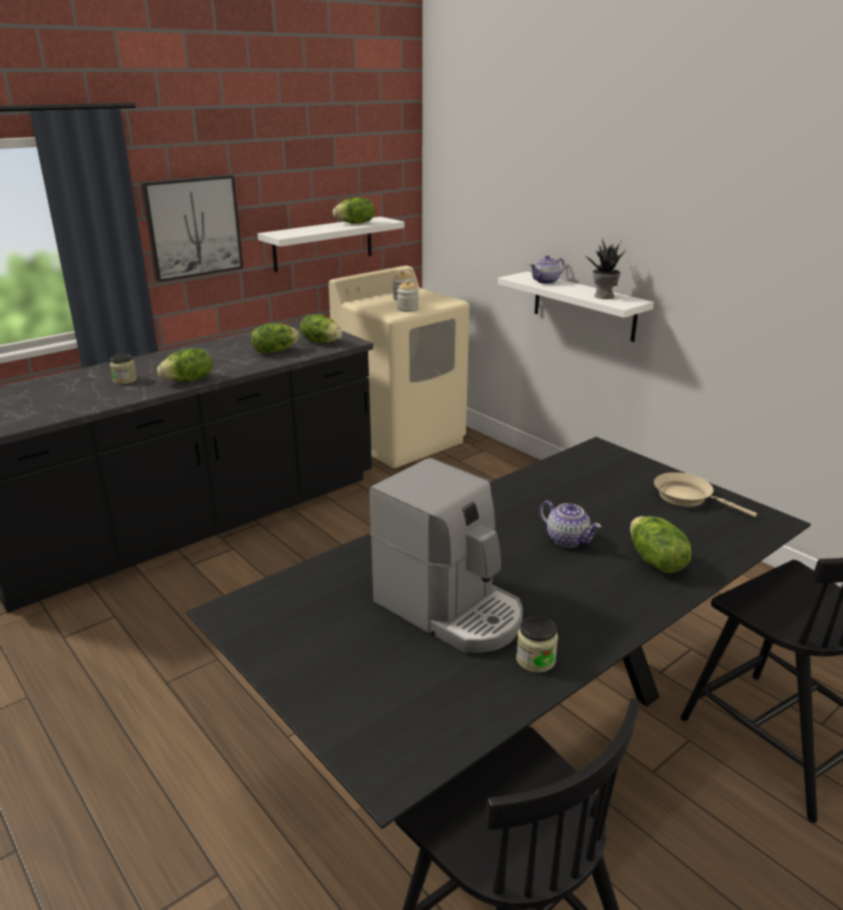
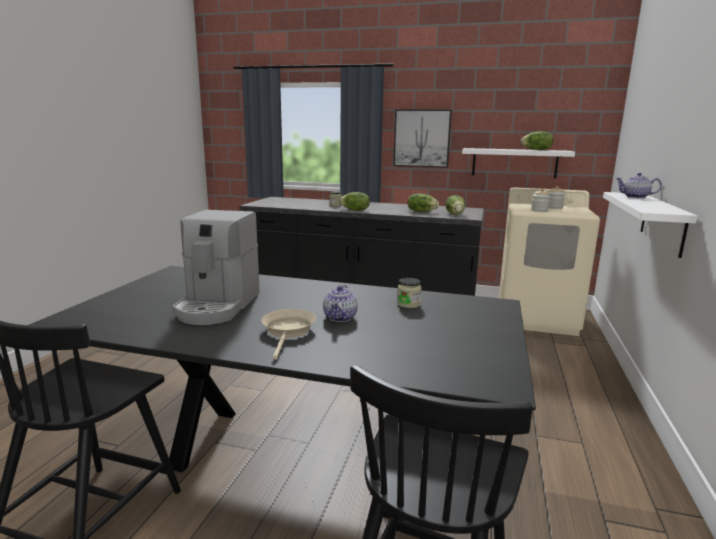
camera: 55 degrees right, 10 degrees down
(535, 659) = (181, 334): jar -> jar (408, 304)
(603, 296) = (654, 206): potted plant -> none
(655, 561) = (349, 348): lettuce -> none
(687, 498) = (477, 344): beige frying pan -> beige frying pan (288, 332)

